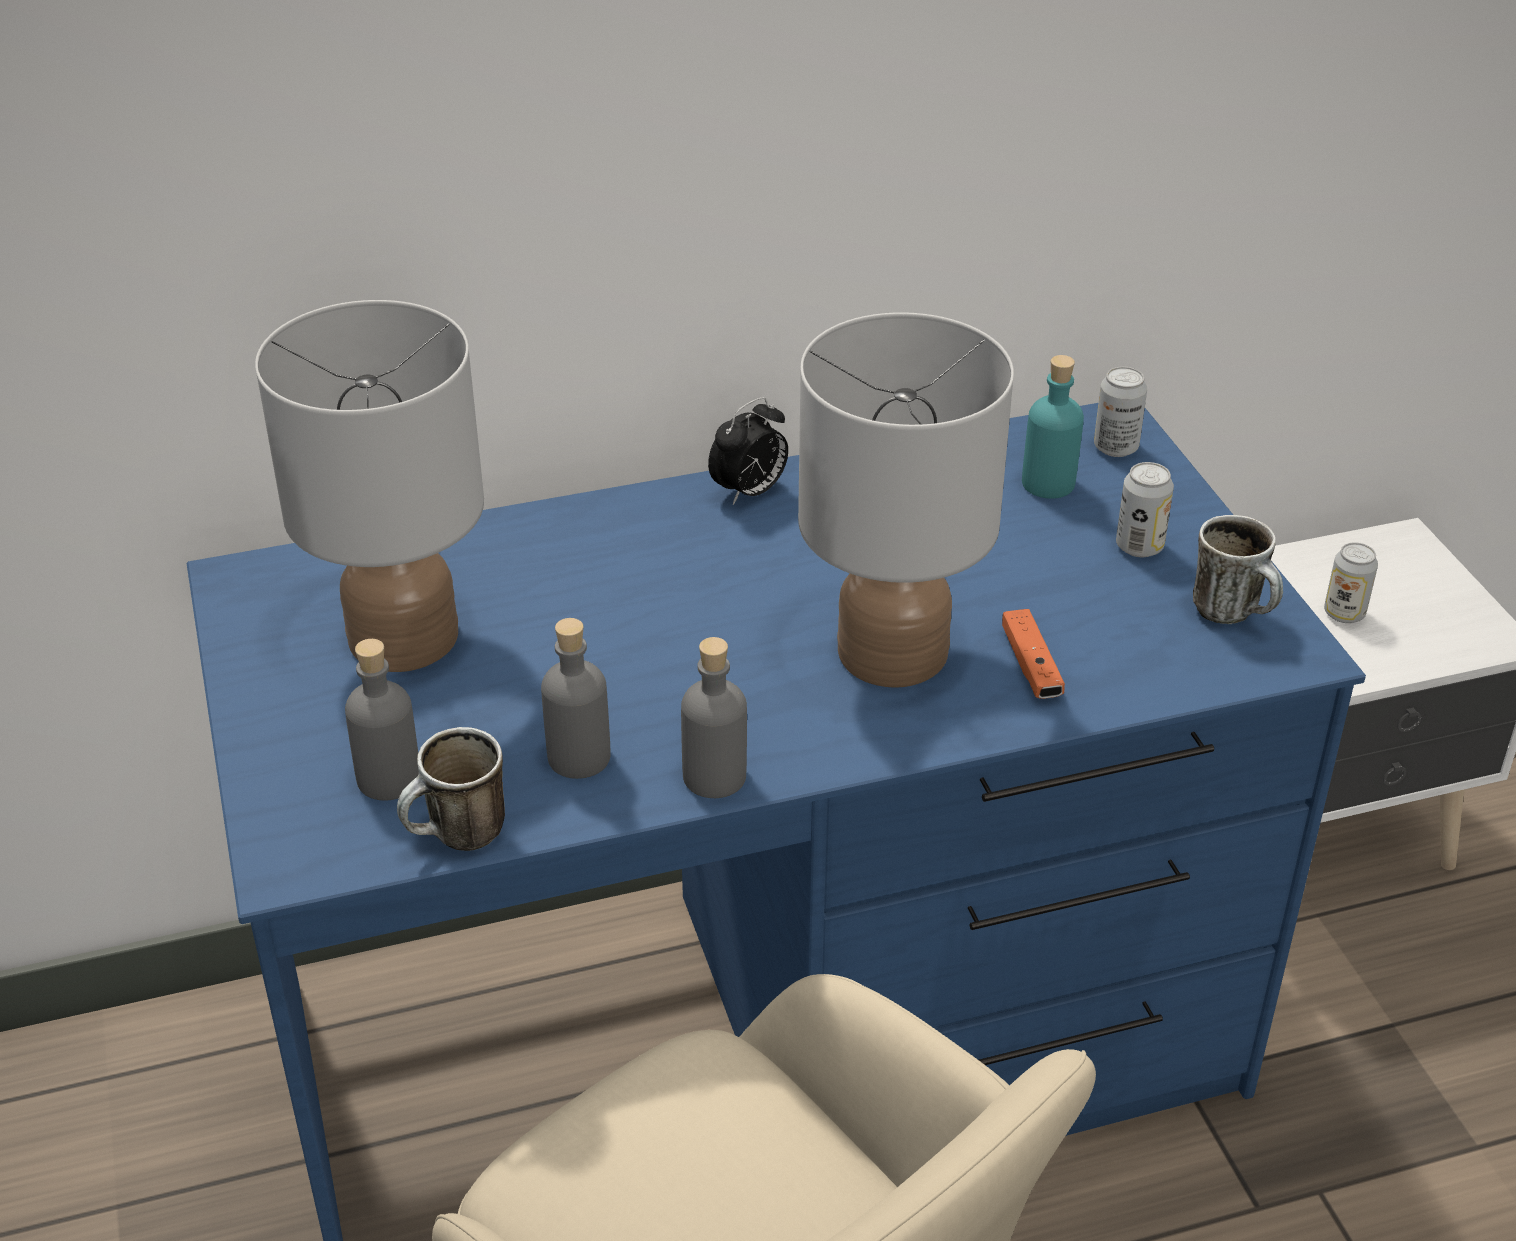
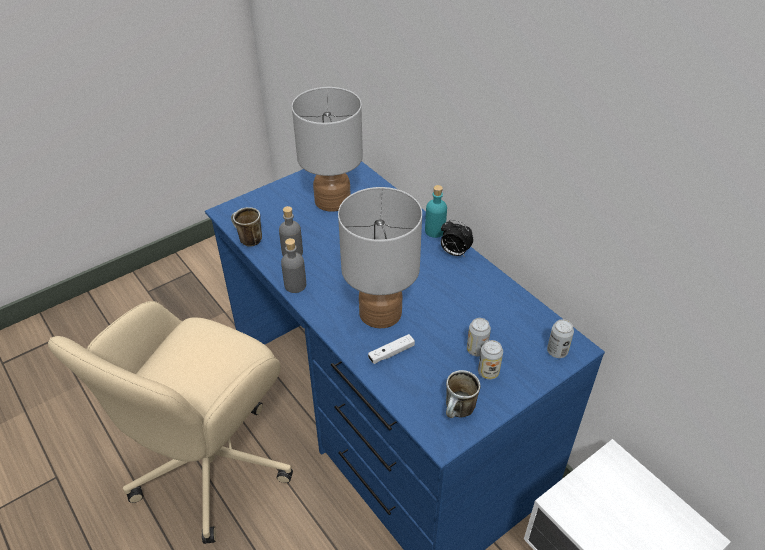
camera: 70 degrees right, 5 degrees up
(389, 778) = (268, 218): grey bottle -> none
(1031, 666) = (391, 353): orange game controller -> white game controller
(1048, 483) = (515, 334): turquoise bottle -> turquoise bottle (435, 231)
(1344, 613) = (623, 516): can -> can (476, 350)

